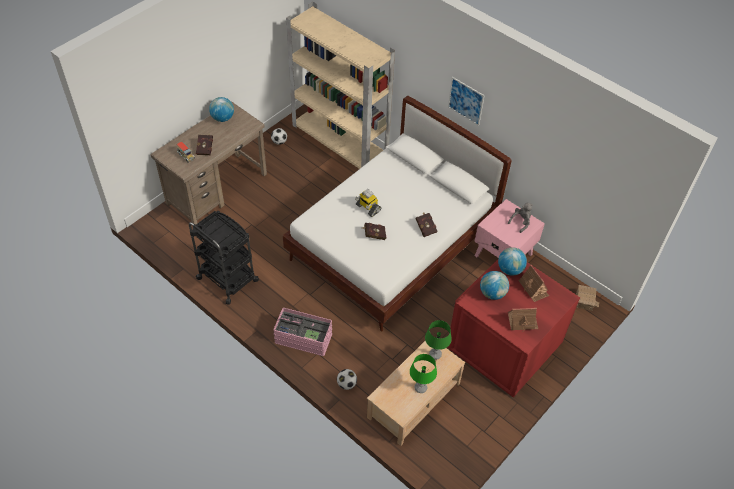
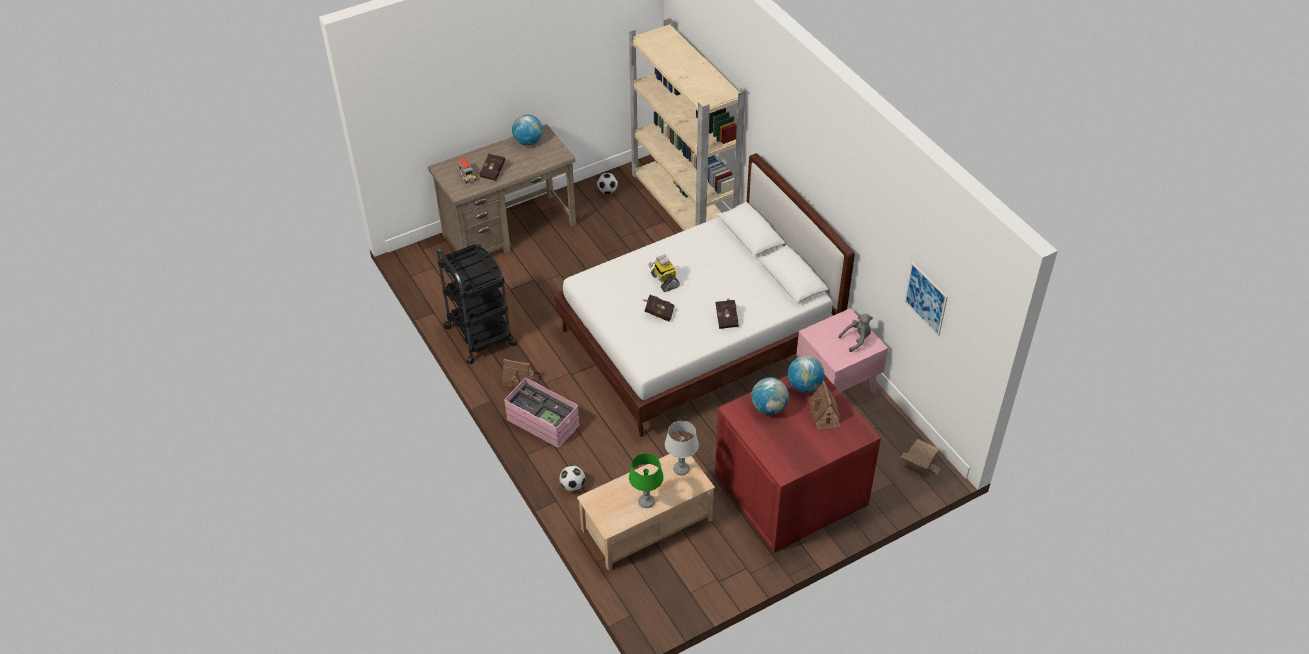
camera: 20 degrees right, 5 degrees down
(435, 354) = (681, 469): green table lamp -> grey table lamp
(466, 101) = (813, 168): picture -> picture (926, 298)
(522, 322) = (791, 448): toy house -> toy house (520, 380)

